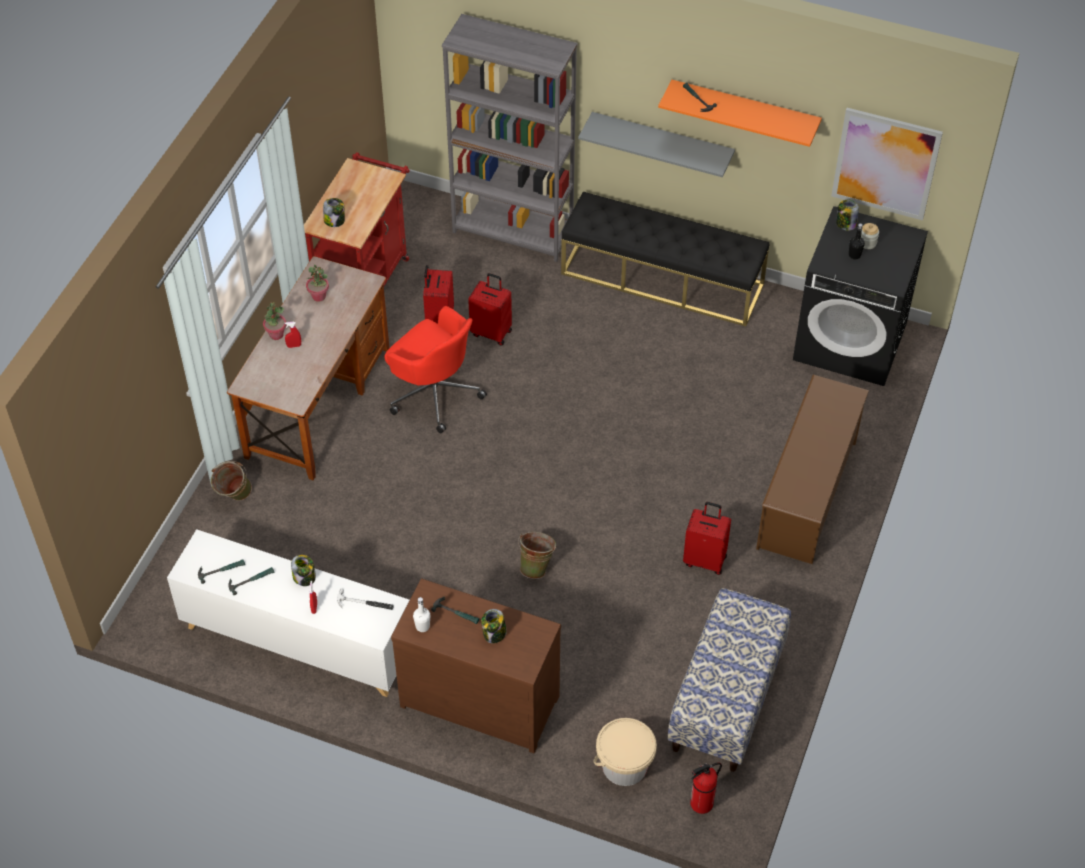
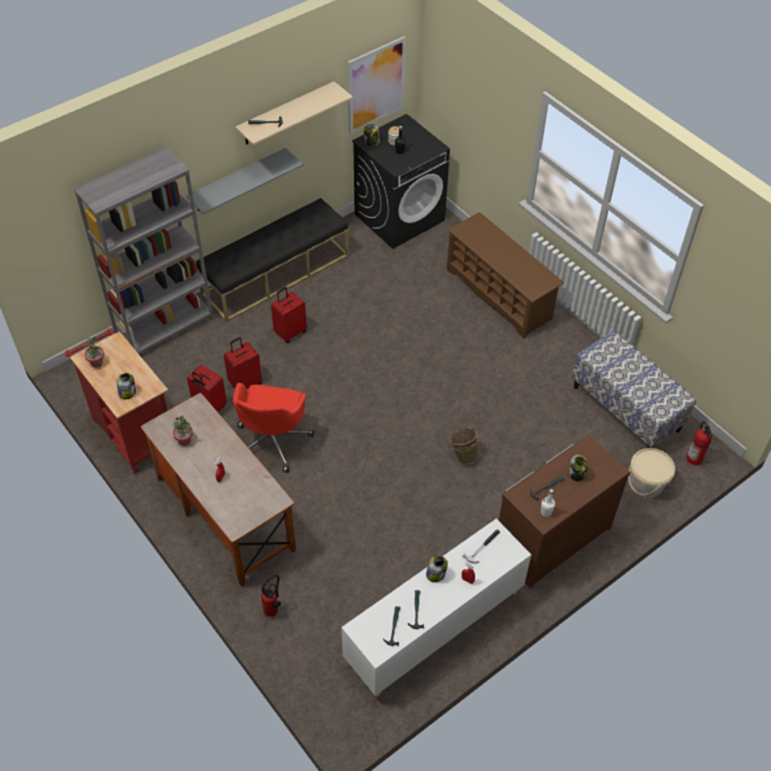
camera: 60 degrees left, 0 degrees up
(234, 497) = (273, 610): green bucket -> fire extinguisher
(276, 334) = (200, 484): potted plant -> potted plant (96, 363)
(434, 393) = (272, 440): red office chair -> red office chair turned 120 degrees clockwise
(705, 560) = (515, 366): red suitcase -> red suitcase (290, 332)
(744, 111) = (286, 114): orange shelf -> beige shelf

